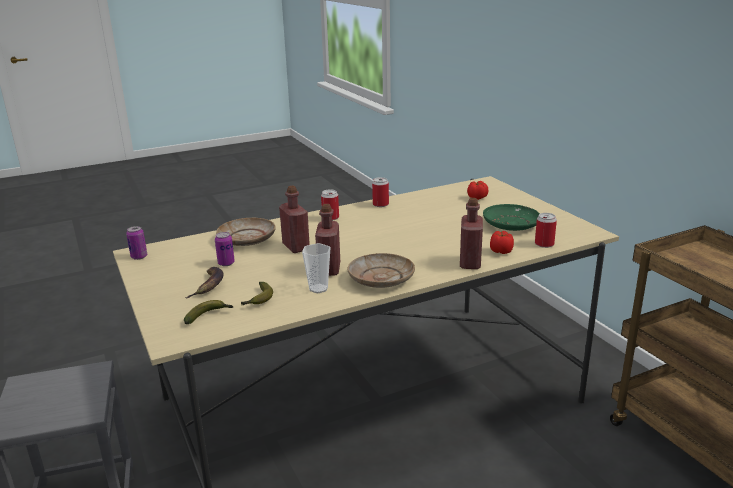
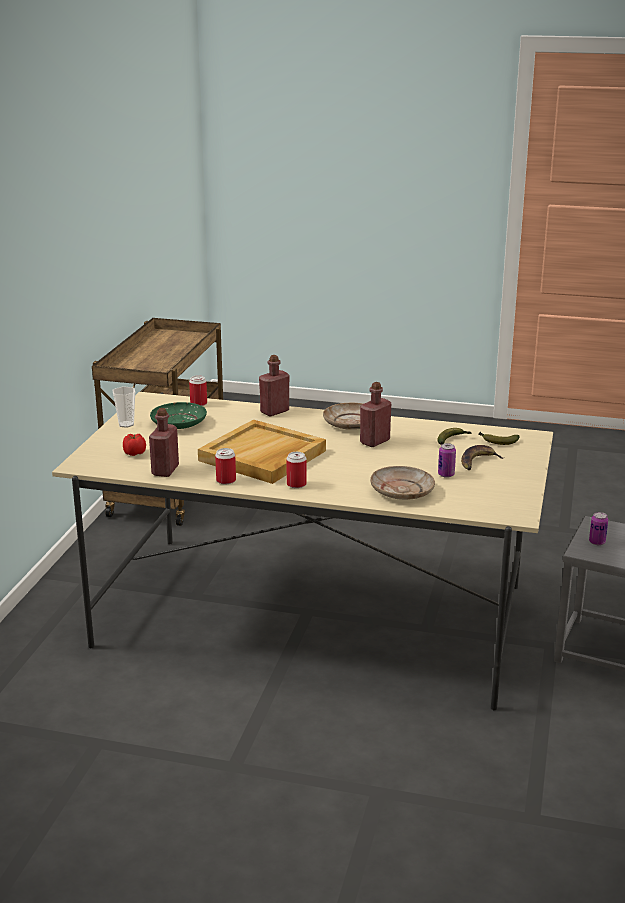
camera: 140 degrees left, 0 degrees up
(139, 257) = (516, 509): can -> can (597, 542)
(296, 247) = (372, 468): red bottle -> red bottle (165, 470)
(318, 289) = (403, 432): cup -> cup (126, 424)
(392, 225) = (262, 456): none -> beige tray
(501, 251) = (236, 410): tomato -> none

